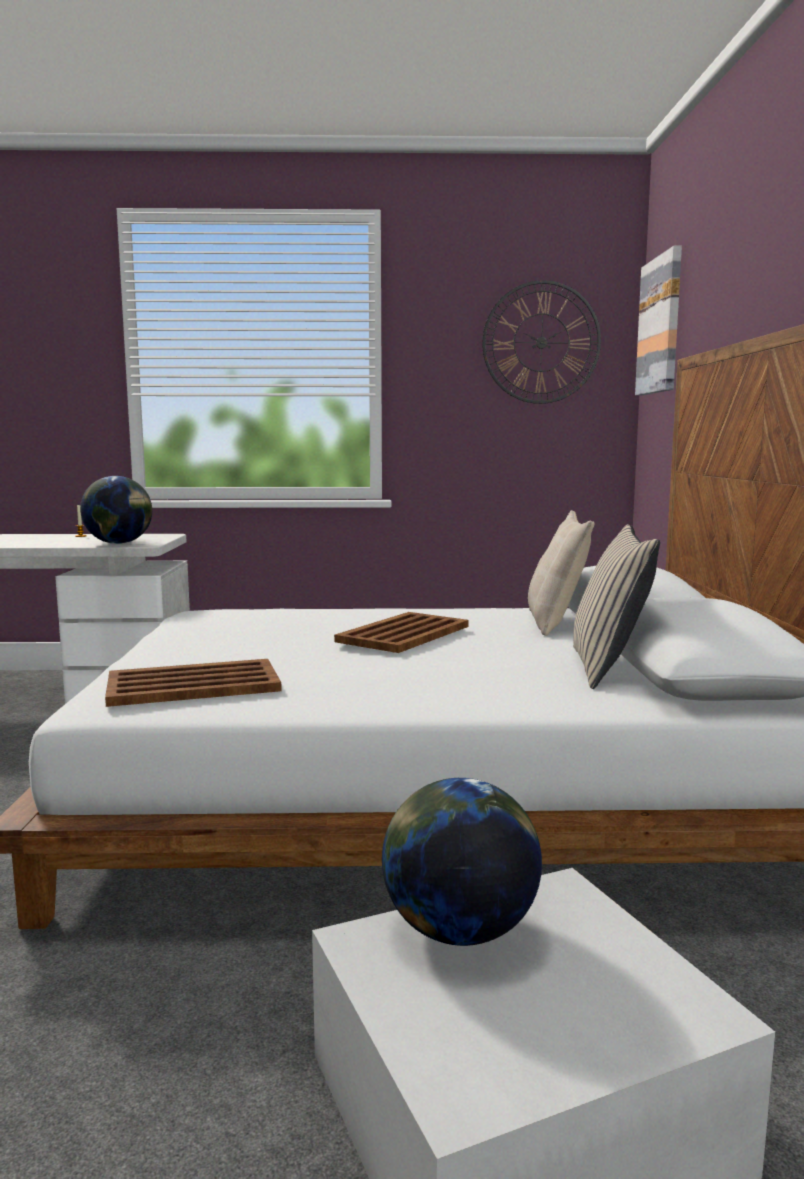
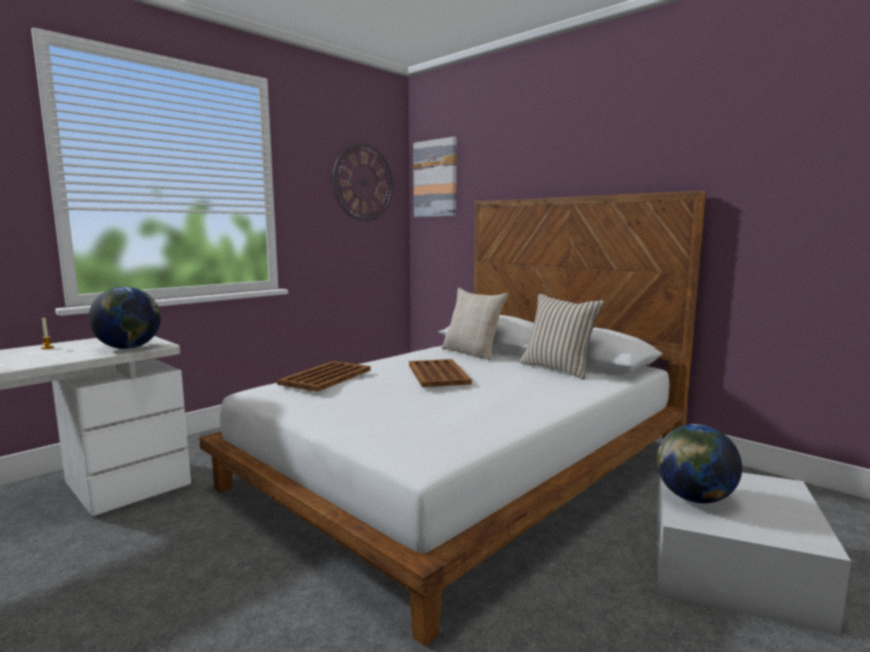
camera: 45 degrees left, 0 degrees up
(191, 685) = (434, 432): brown tray -> brown tray (325, 377)

